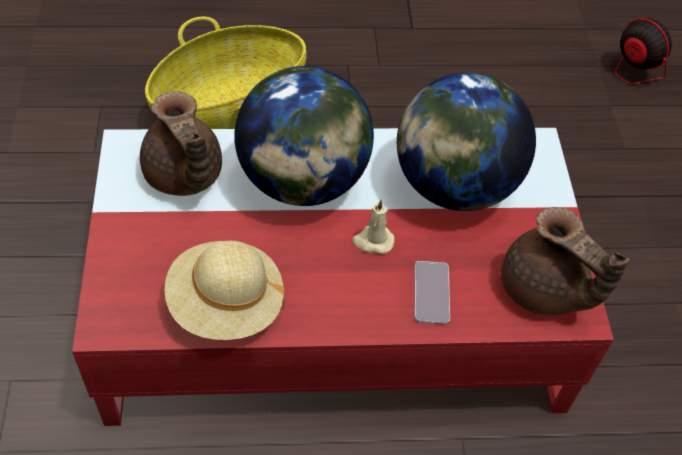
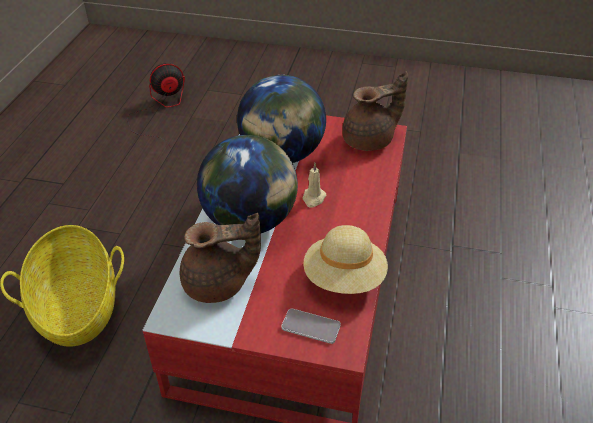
camera: 70 degrees left, 10 degrees down
(431, 293) = (360, 182): phone -> phone (311, 327)

